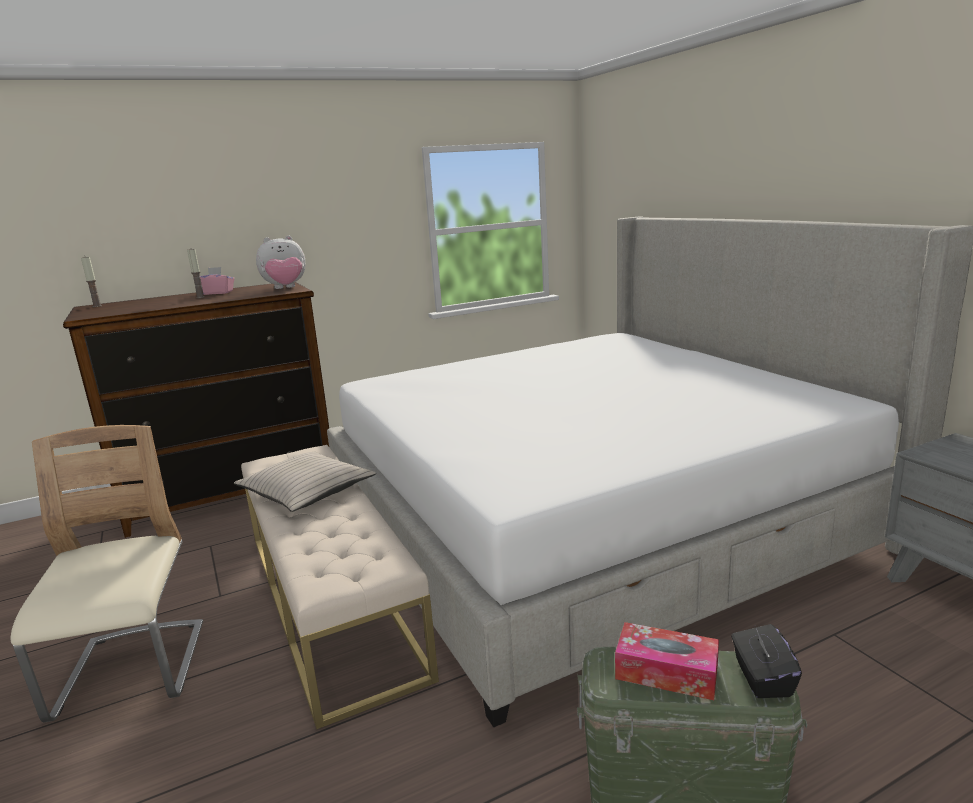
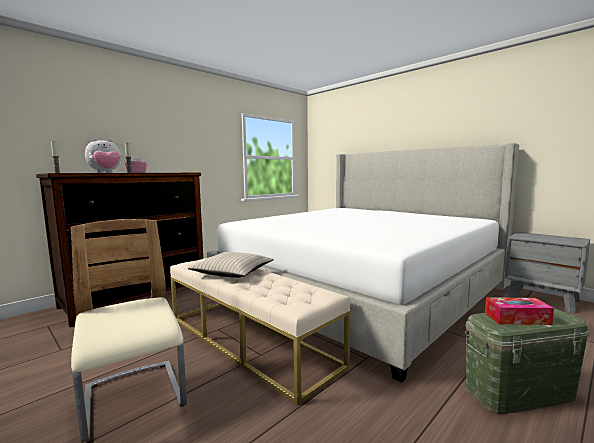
camera: 20 degrees left, 10 degrees down
(285, 288) = (180, 172): plush toy -> plush toy (105, 172)
(762, 678) = (558, 314): black tissue box -> none

